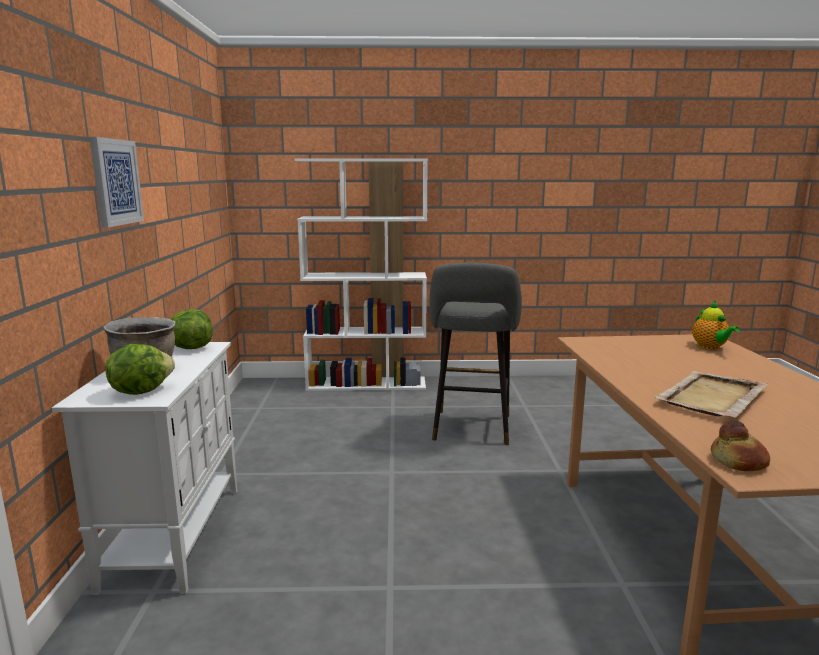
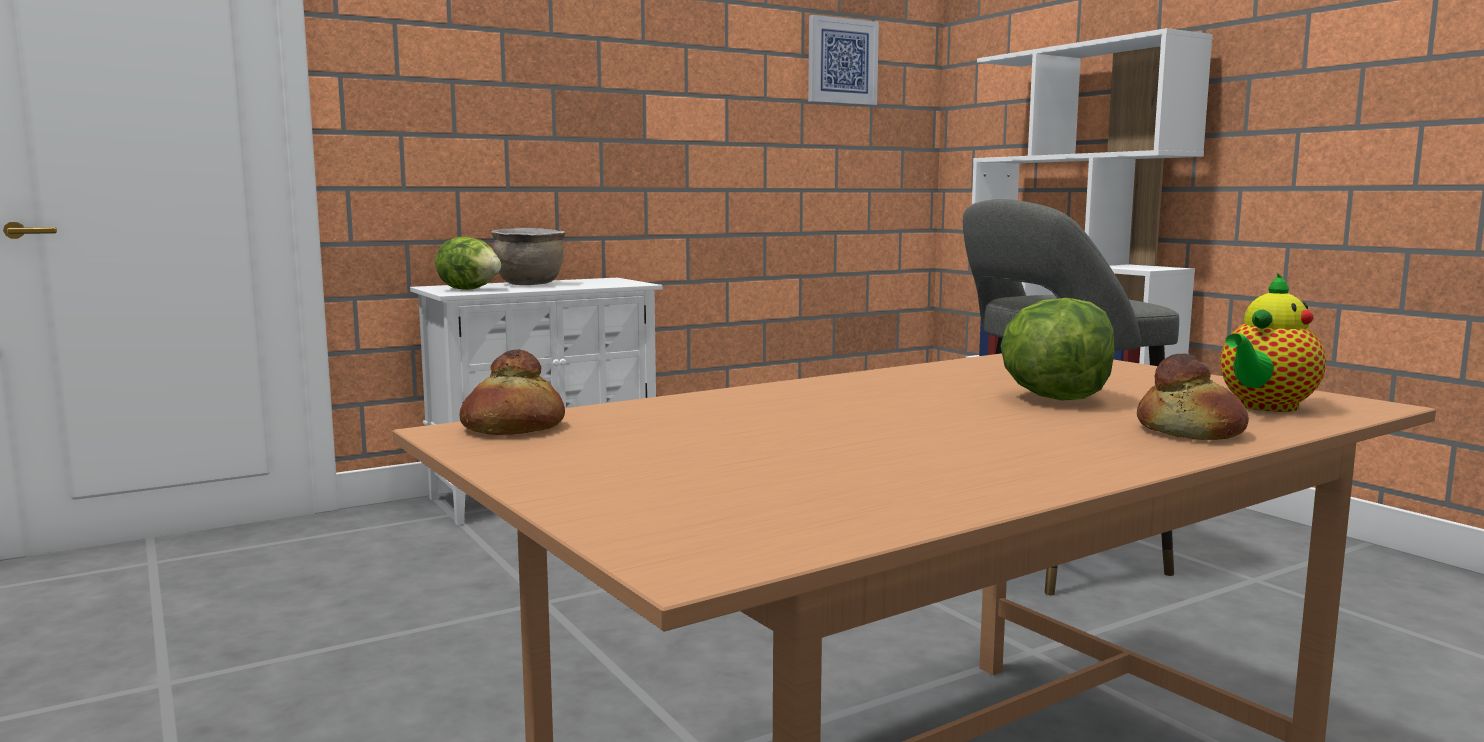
camera: 60 degrees right, 5 degrees down
(115, 182) = (593, 83): picture -> picture (842, 61)
(191, 348) = (617, 282): lettuce -> lettuce (1056, 398)
(710, 397) = (839, 413): beige tray -> none
(752, 364) = (1191, 431): none -> bread

